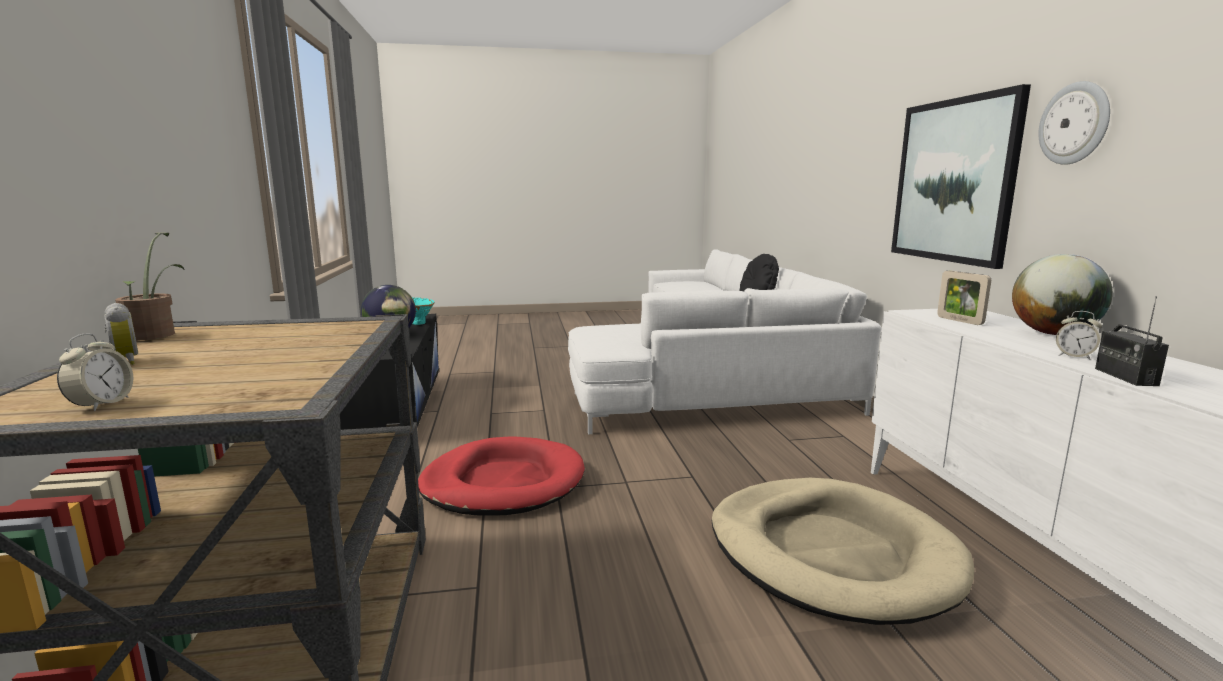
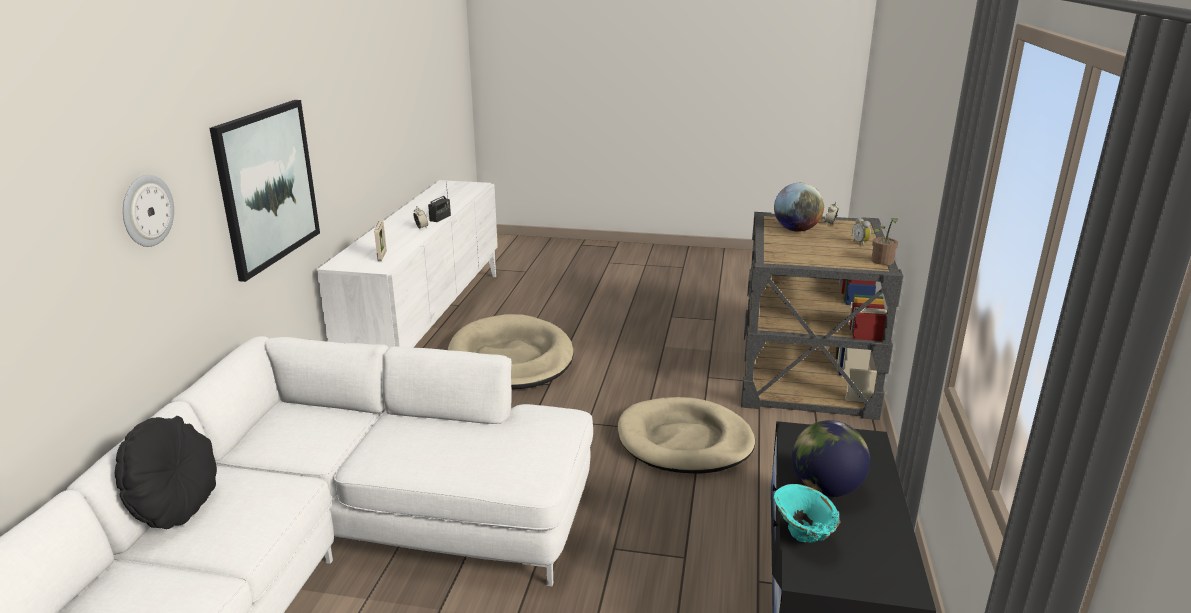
camera: 160 degrees left, 10 degrees up
(503, 483) = (684, 441): red dog bed -> beige dog bed
(1053, 334) = (373, 240): globe -> globe (796, 230)
(1074, 123) = (320, 123): wall clock -> wall clock (146, 210)

